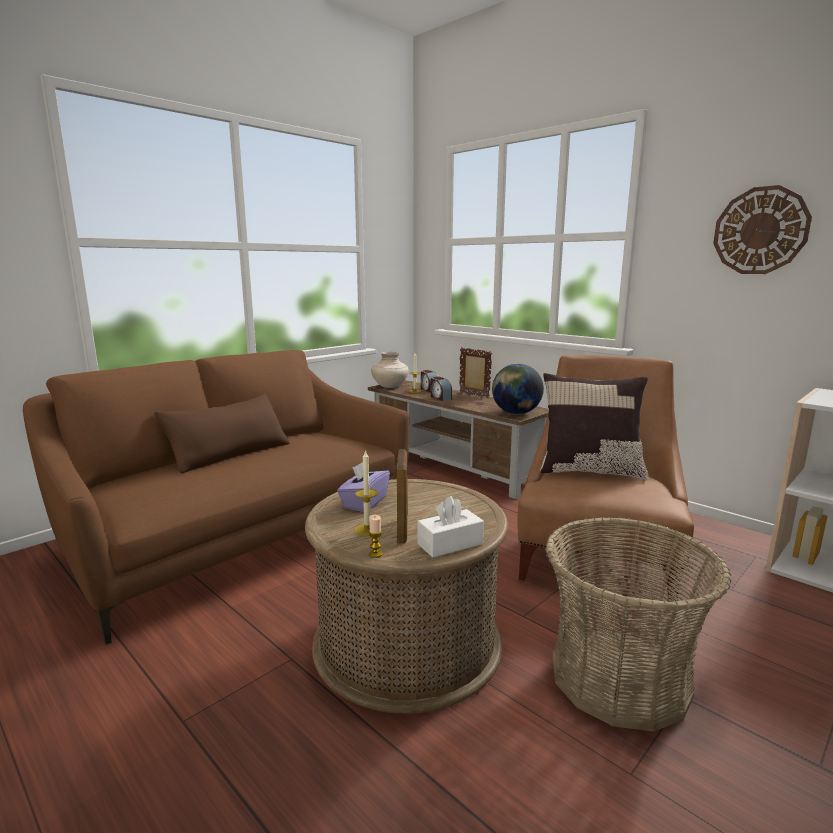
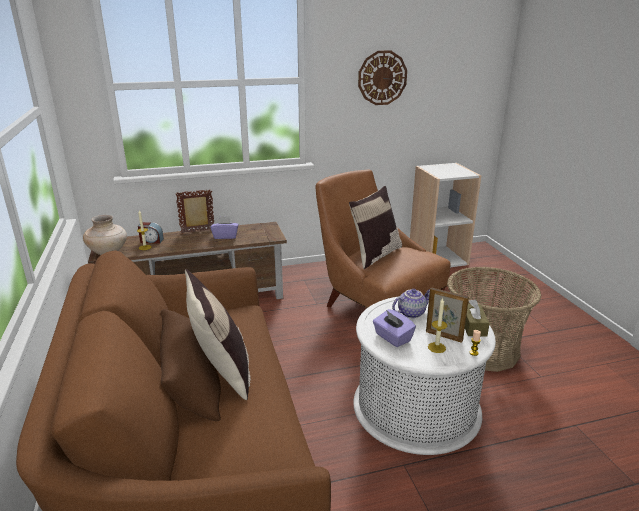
camera: 60 degrees left, 10 degrees up
(248, 457) = (221, 372): none -> pillow
(407, 642) = (416, 407): brown coffee table -> white coffee table
(437, 502) = (411, 313): none -> teapot
(440, 398) = (184, 244): alarm clock -> none
(450, 544) = (473, 326): white tissue box -> brown tissue box
(482, 403) = (225, 236): none -> purple tissue box
(516, 413) = (266, 234): globe -> none

